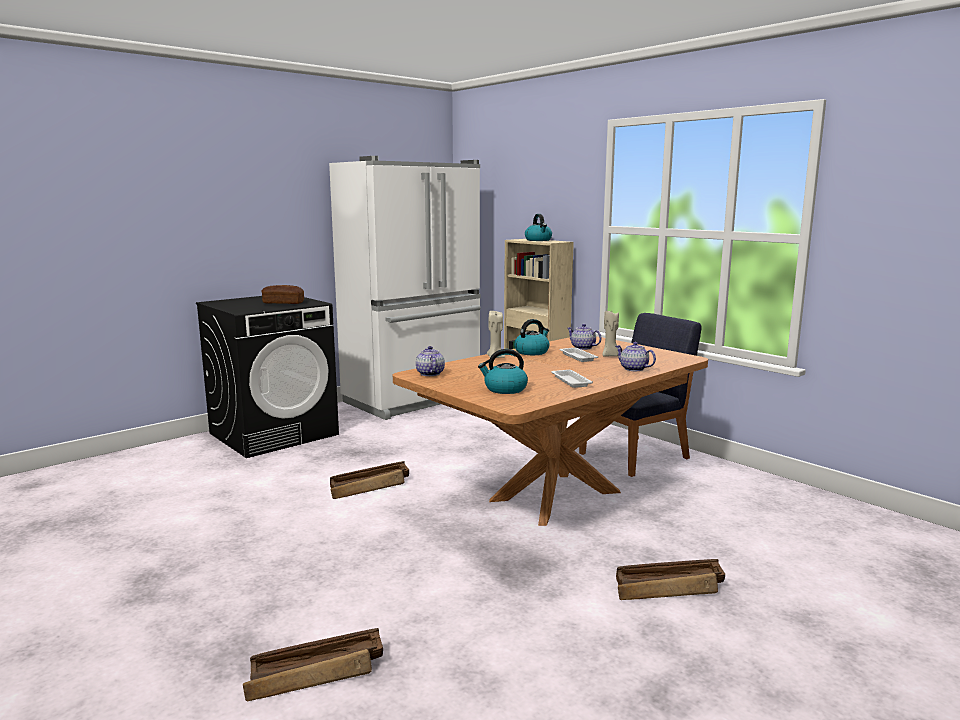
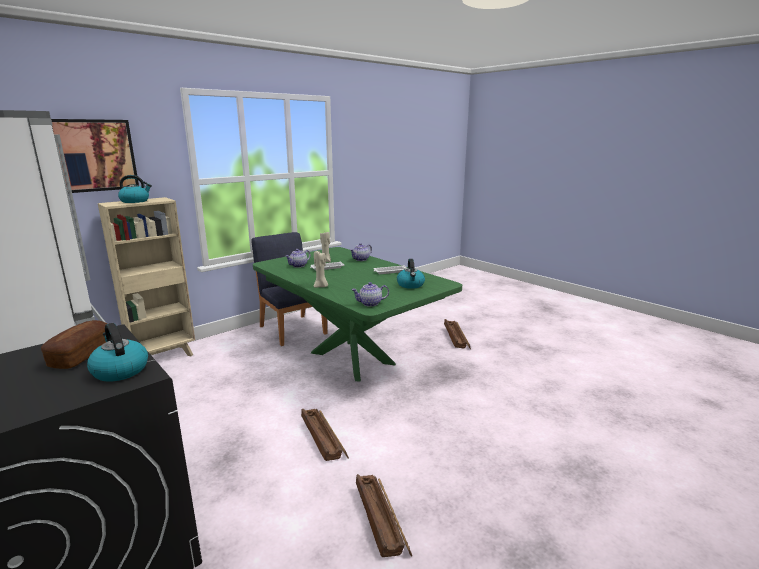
camera: 90 degrees left, 5 degrees up
(317, 673) = (577, 433): crate -> crate (381, 519)
(532, 352) = (306, 277): kettle -> kettle (120, 370)
(535, 194) = (95, 155): none -> picture
(554, 495) = (352, 358): brown dining table -> green dining table

